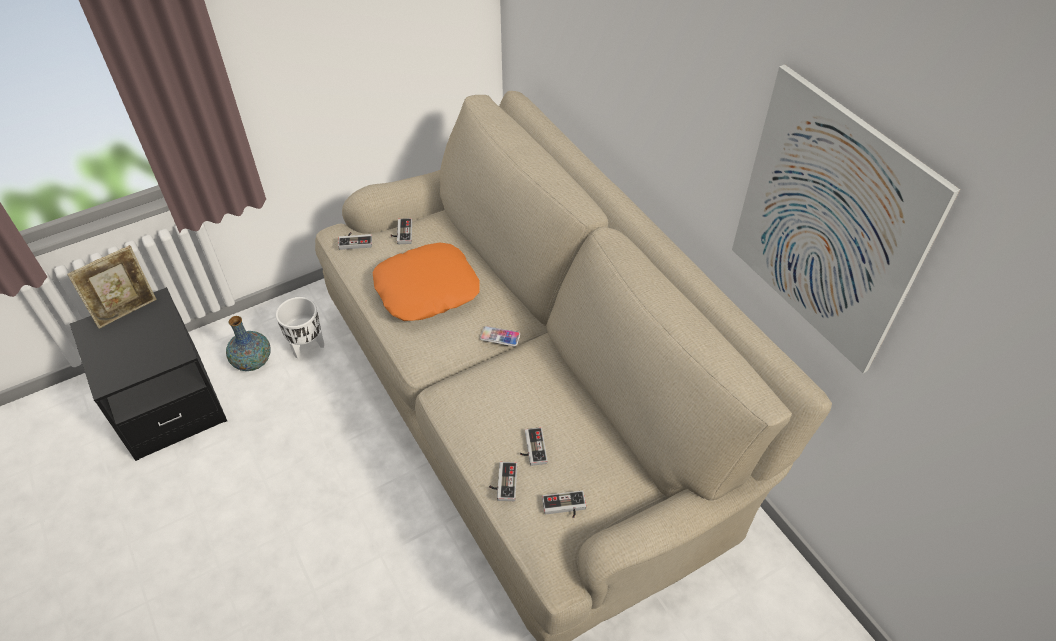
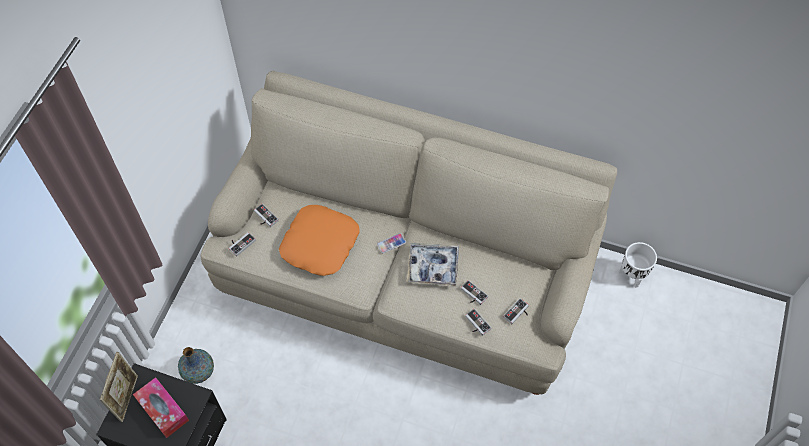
camera: 40 degrees left, 10 degrees up
(139, 344) = (163, 410): none -> tissue box
(307, 346) = (224, 335): white planter -> white planter (632, 275)
(517, 389) = (433, 267): none -> tray
(828, 223) = (585, 82): picture -> none

